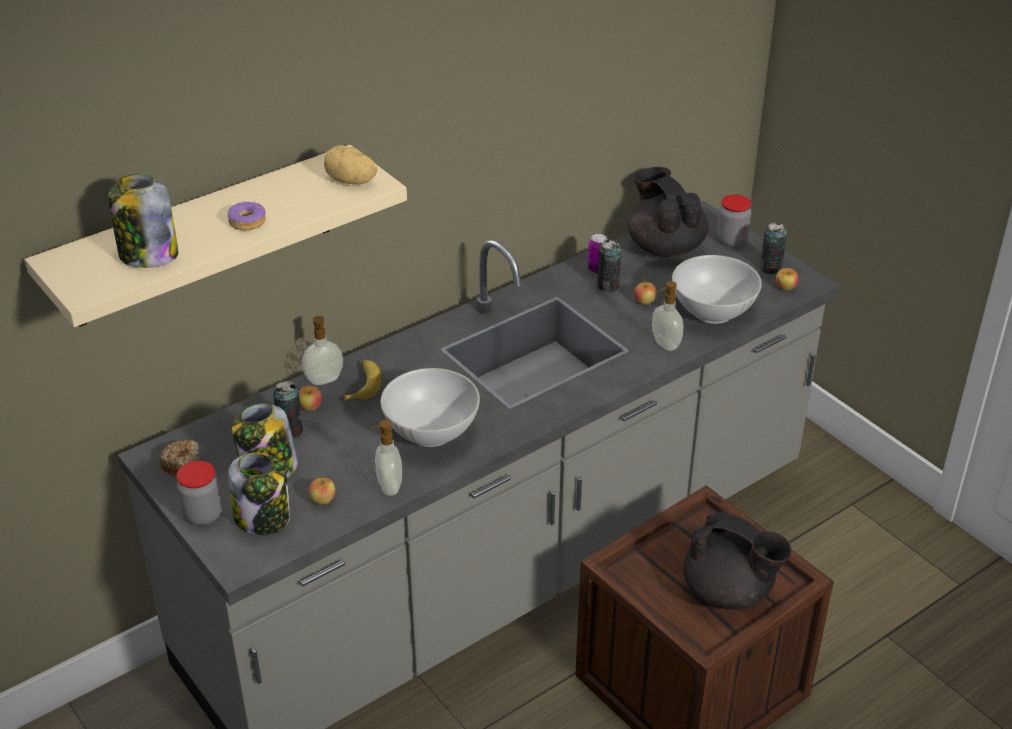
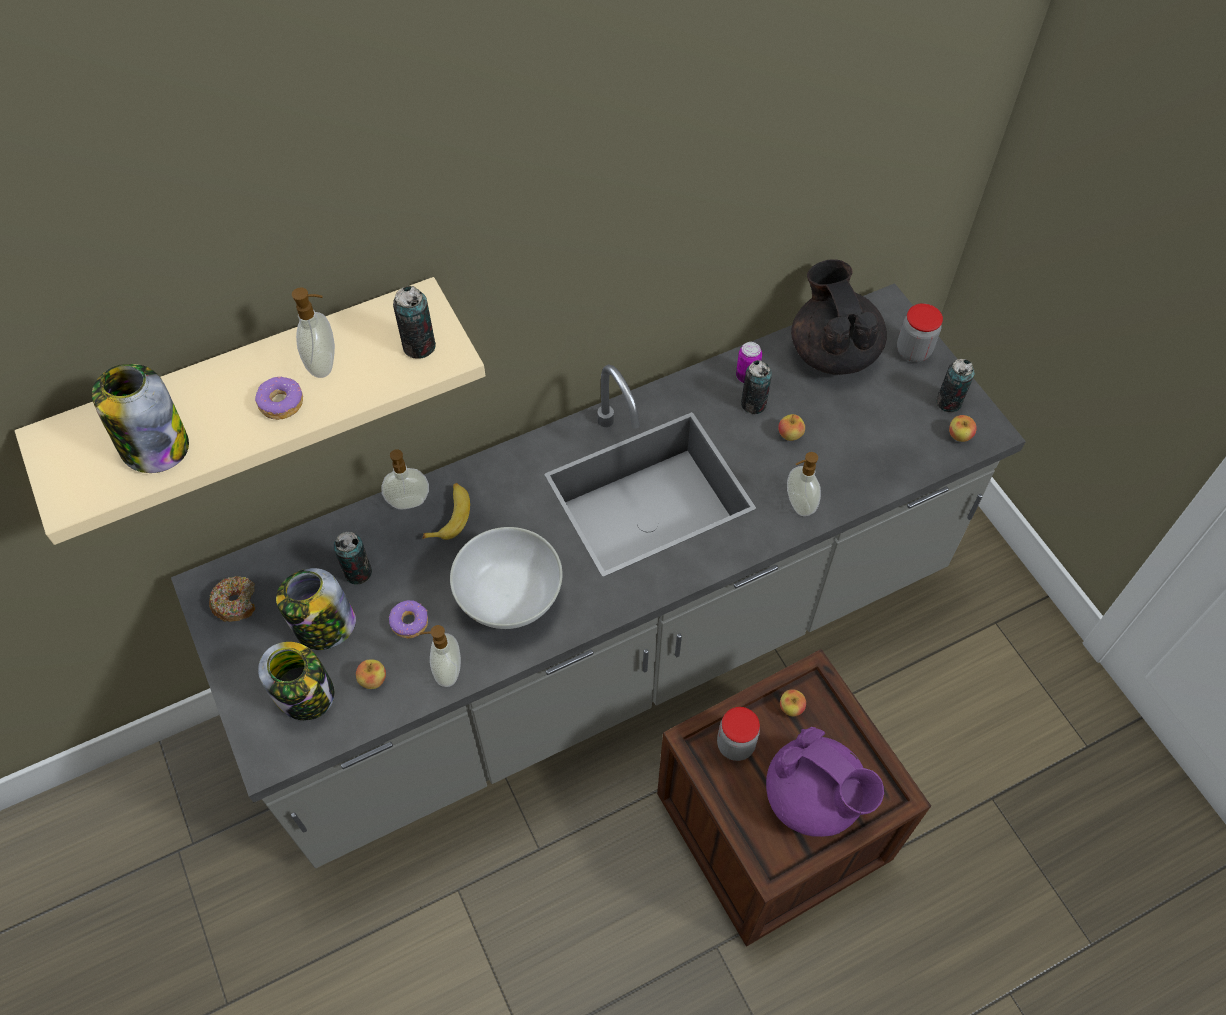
camera: 10 degrees right, 20 degrees up
(203, 515) = (243, 680): jar -> jar (735, 745)
(276, 198) = (324, 363): none -> soap dispenser
(310, 407) = (386, 540): apple -> apple (791, 708)
(346, 458) = (410, 622): none -> donut
(351, 181) = (419, 346): potato -> can
(712, 311) = (865, 461): white bowl -> none
(729, 592) = (814, 798): black teapot -> purple teapot

